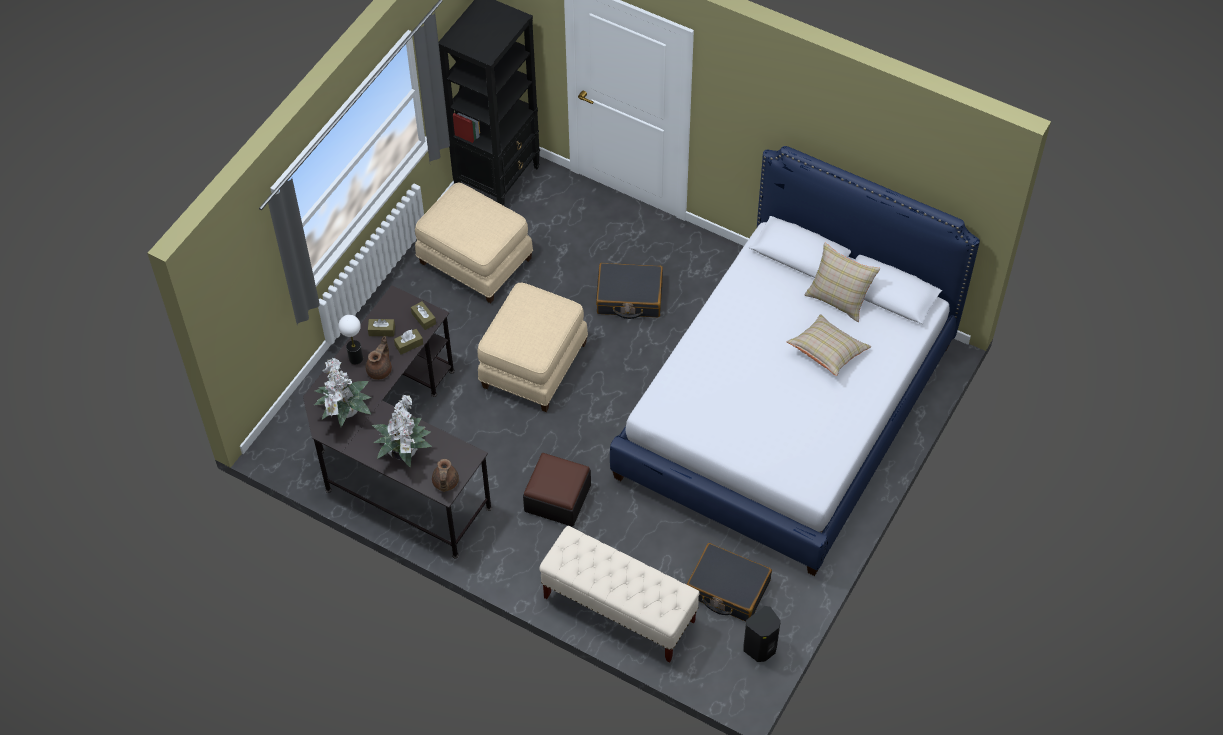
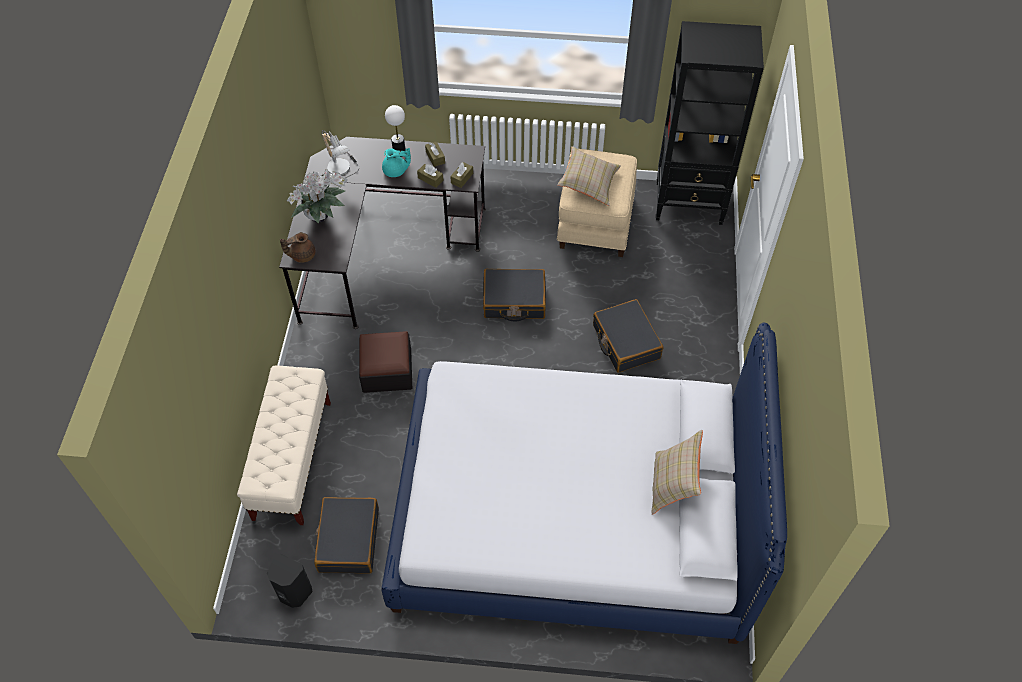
camera: 65 degrees right, 0 degrees up
(345, 414) = (341, 167): potted plant -> table lamp
(380, 369) = (396, 171): brown teapot -> turquoise teapot
(533, 364) = (514, 300): beige ottoman -> black suitcase
(827, 352) = (597, 499): beige pillow -> beige pillow (588, 183)

